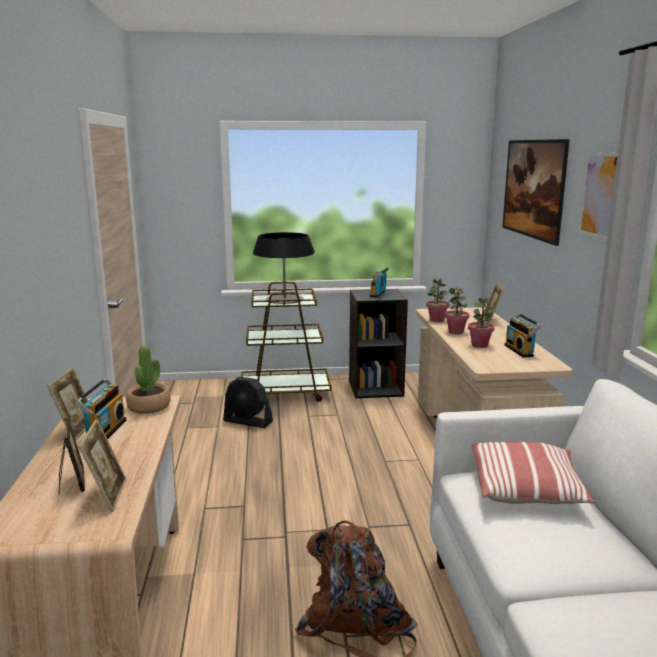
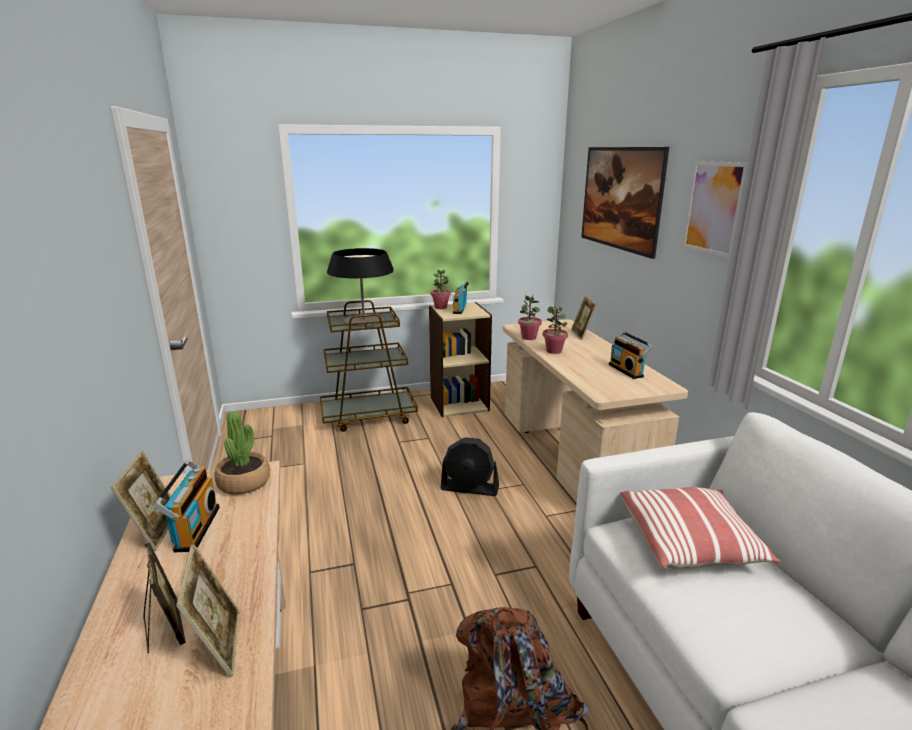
camera: 10 degrees left, 5 degrees up
(248, 421) = (336, 454): black fan -> black fan (470, 488)
(375, 388) = (459, 403): black bookcase -> beige bookcase
(479, 345) = (584, 366): potted plant -> potted plant (440, 307)

